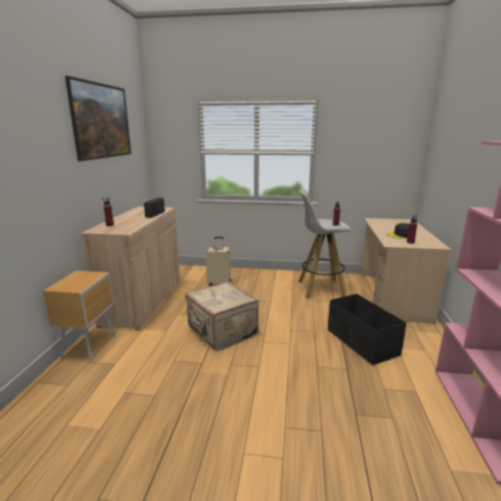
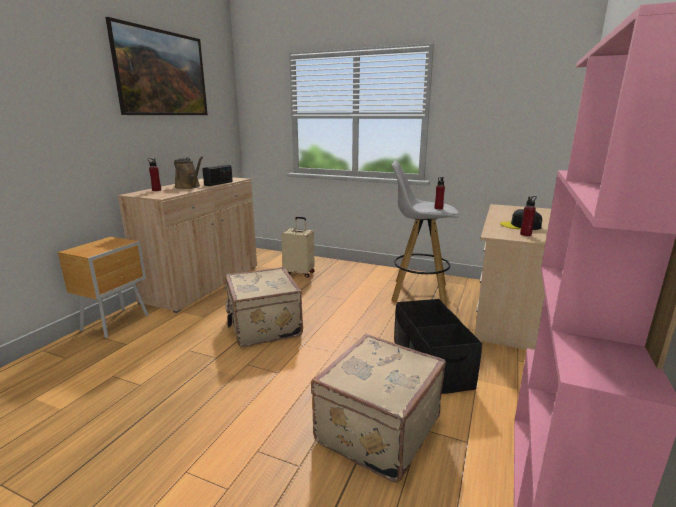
camera: 15 degrees right, 0 degrees up
(134, 220) = (189, 187): none -> brown watering can
(355, 395) = (375, 429): none -> beige suitcase

